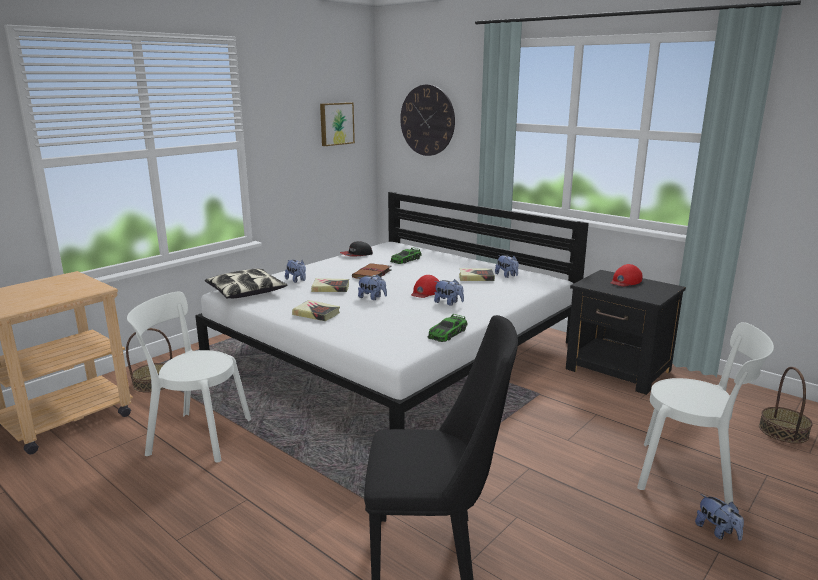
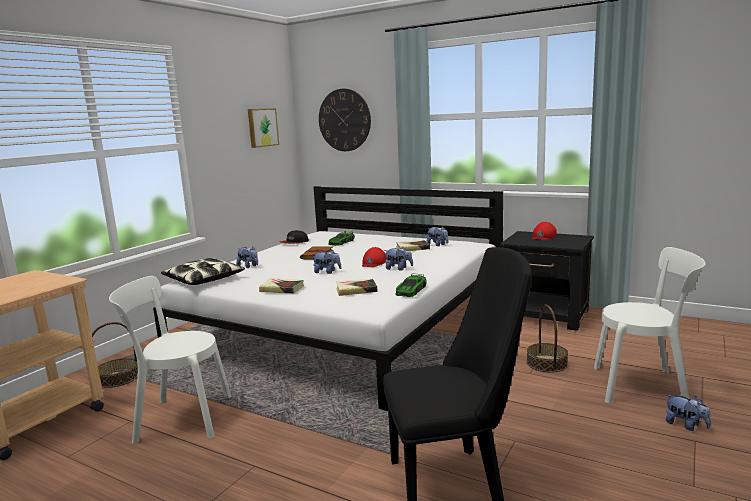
camera: 10 degrees left, 5 degrees down
(330, 288) = (284, 269): book -> book (356, 290)
(783, 431) = (697, 343): basket -> basket (547, 363)

